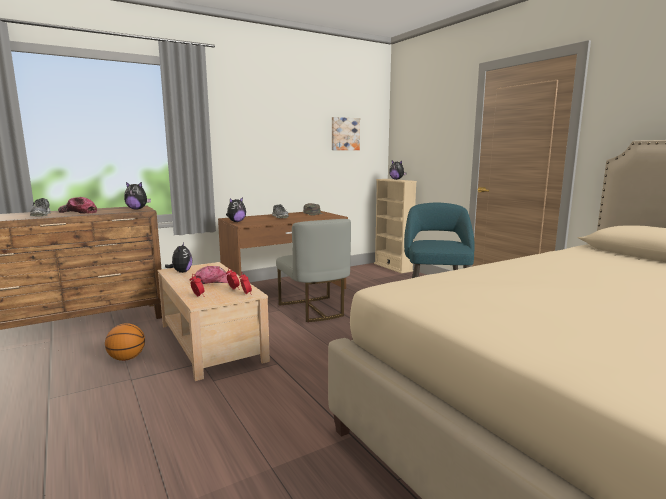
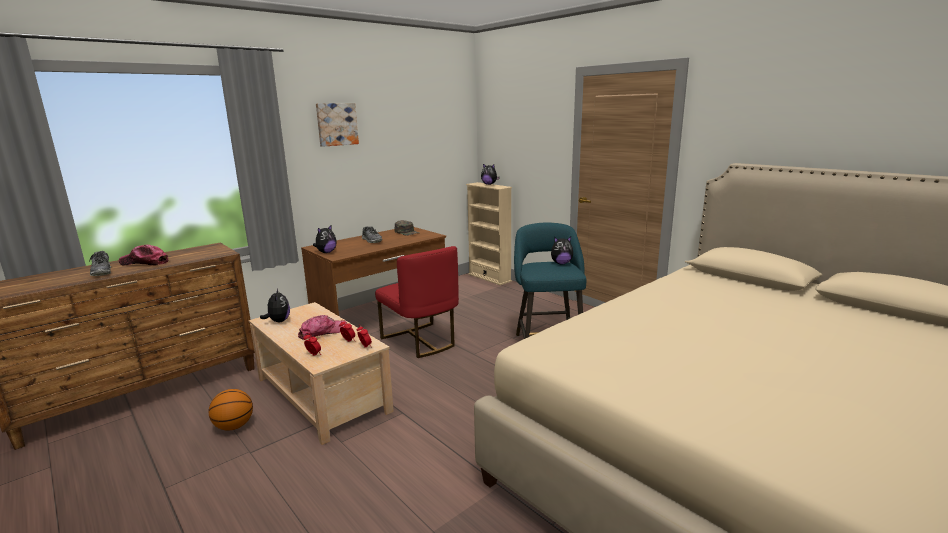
camera: 10 degrees left, 5 degrees up
(137, 209) = (214, 251): plush toy -> plush toy (561, 263)
(314, 309) = (421, 341): grey chair -> red chair
(344, 134) = (431, 137): picture -> picture (336, 124)

